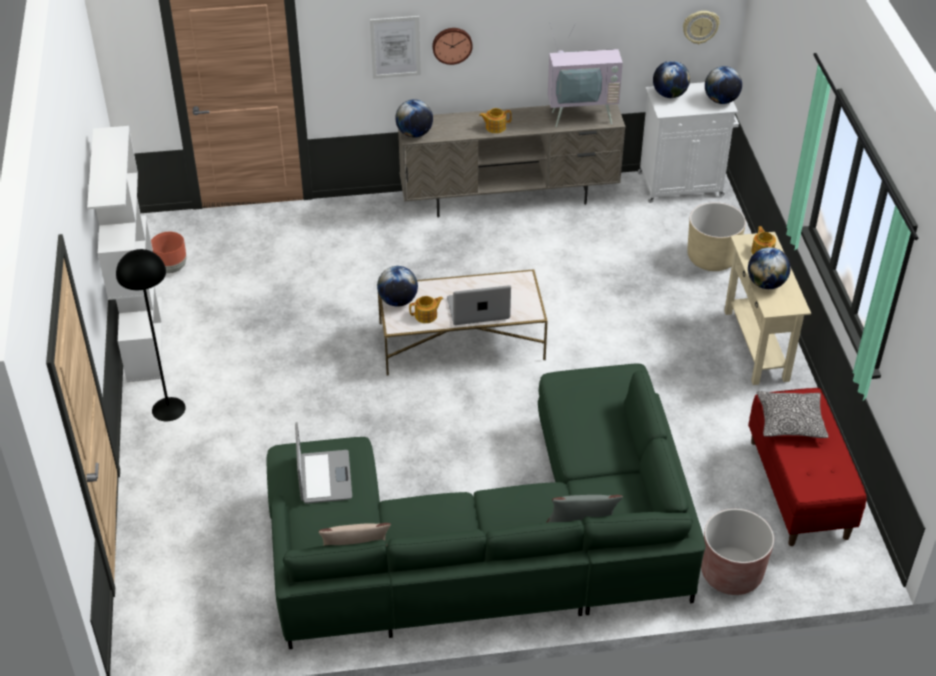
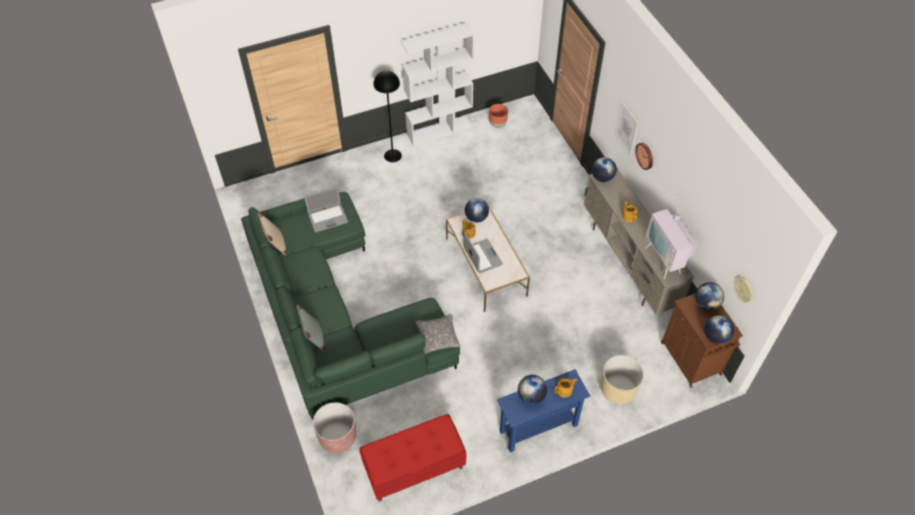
camera: 75 degrees right, 10 degrees up
(682, 184) = (691, 360): white cabinet -> brown cabinet
(756, 345) = (538, 428): beige console table -> blue console table
(790, 421) = (428, 436): pillow -> pillow (437, 337)

